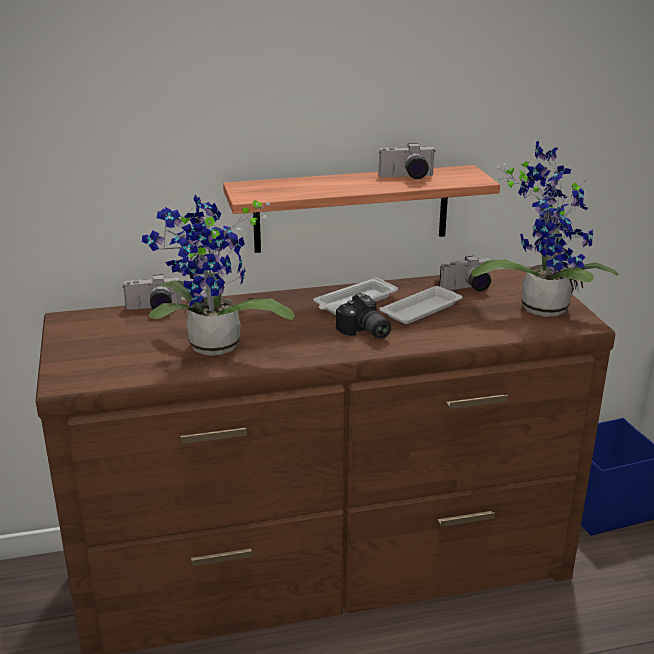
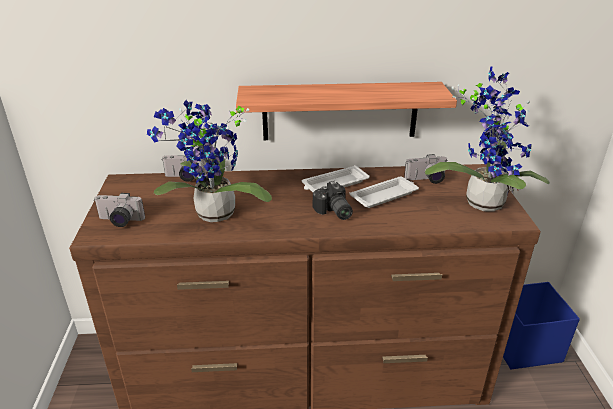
camera: 10 degrees right, 5 degrees up
(407, 177) = (382, 89): camera -> camera (119, 221)

